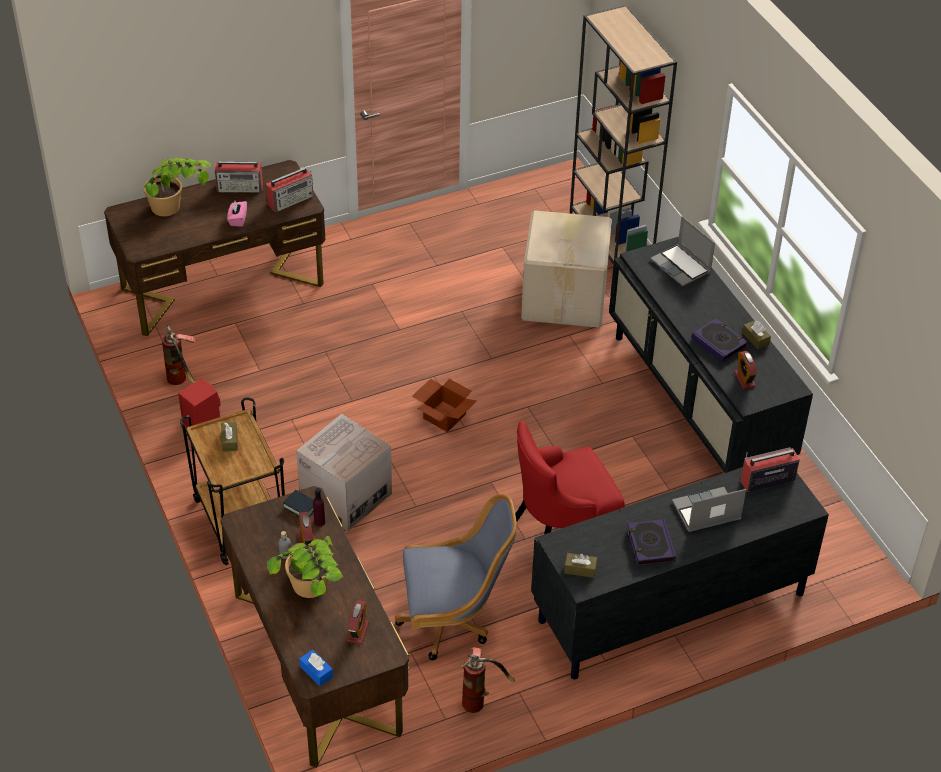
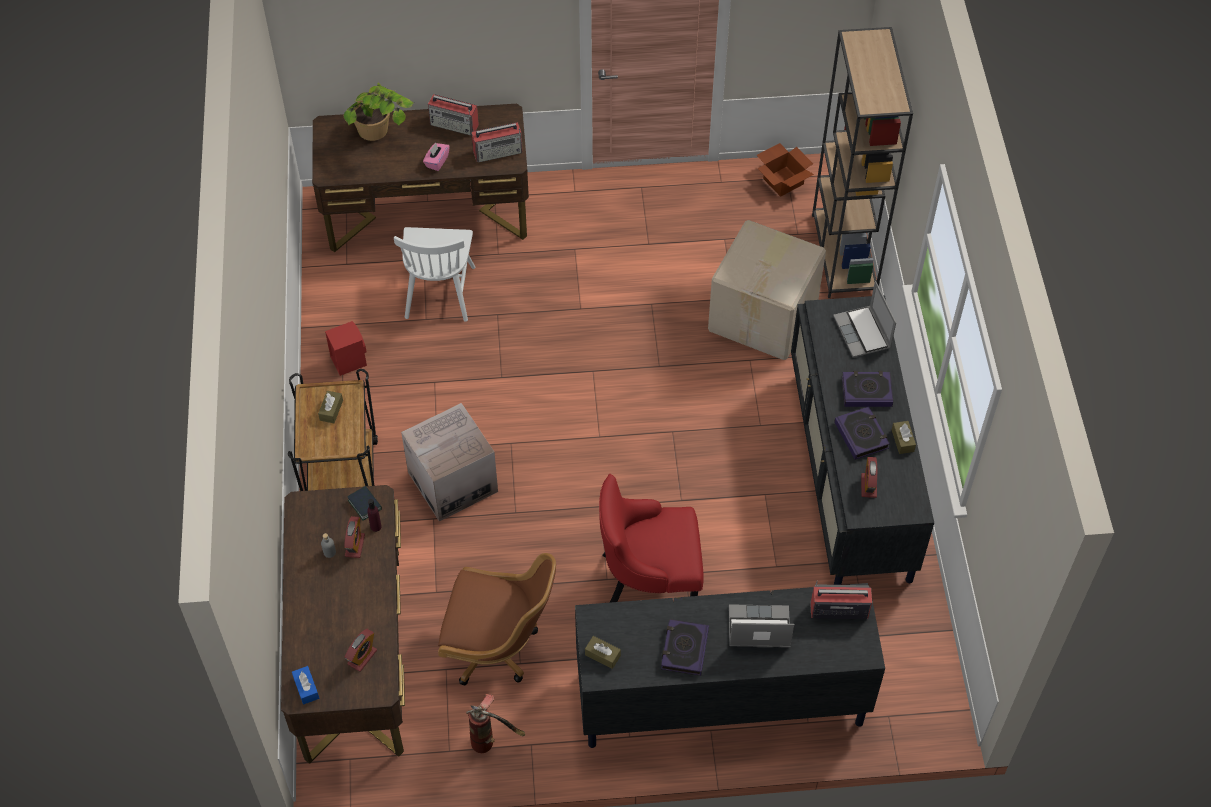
camera: 20 degrees right, 10 degrees up
(182, 381) = (348, 312): fire extinguisher -> none
(262, 346) = (439, 292): none -> white chair
(312, 599) = (335, 609): potted plant -> none
(444, 415) = (584, 419): cardboard box -> cardboard box (783, 180)
(453, 621) = (499, 649): blue office chair -> brown office chair
(706, 309) = (866, 391): none -> book

